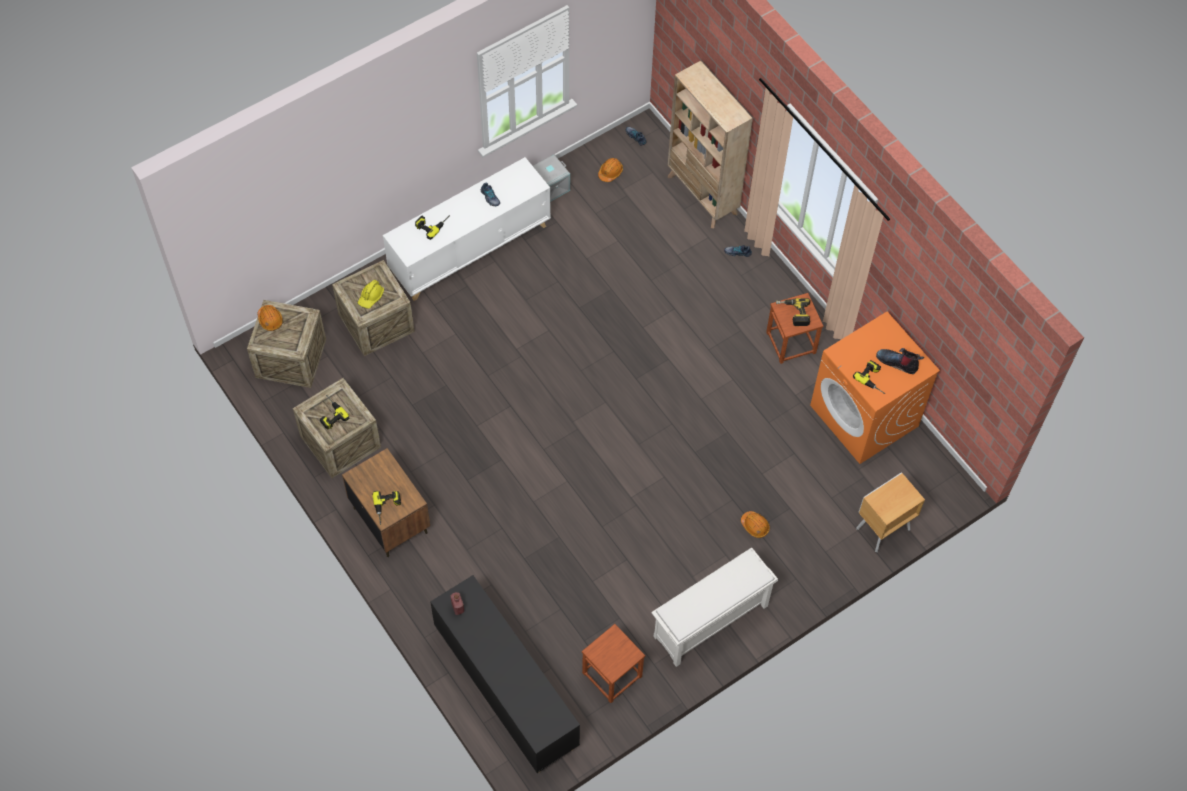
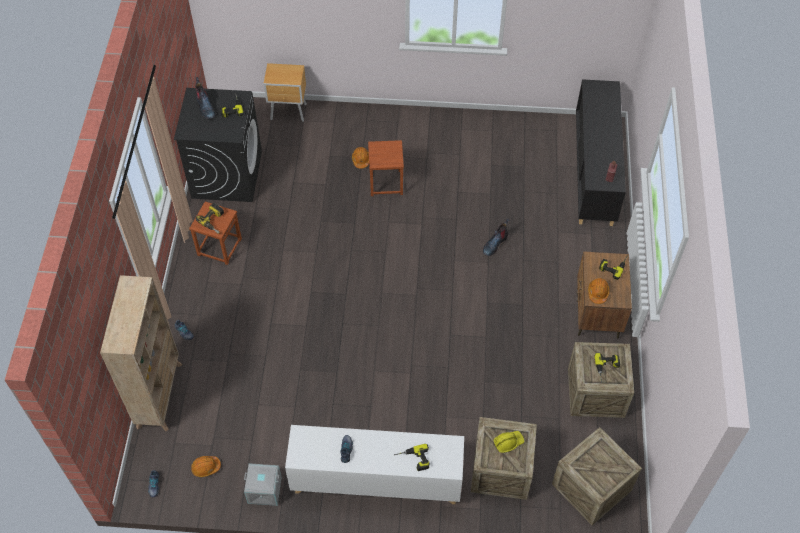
camera: 140 degrees left, 5 degrees down
(270, 320) = (606, 480): orange hard hat -> orange hard hat (598, 292)
(542, 526) = (495, 243): none -> boot
(612, 674) = (522, 140): brown stool -> brown stool (385, 182)
(710, 622) = (439, 130): white shoe rack -> none
(865, 416) = (226, 174): orange washing machine -> black washing machine

